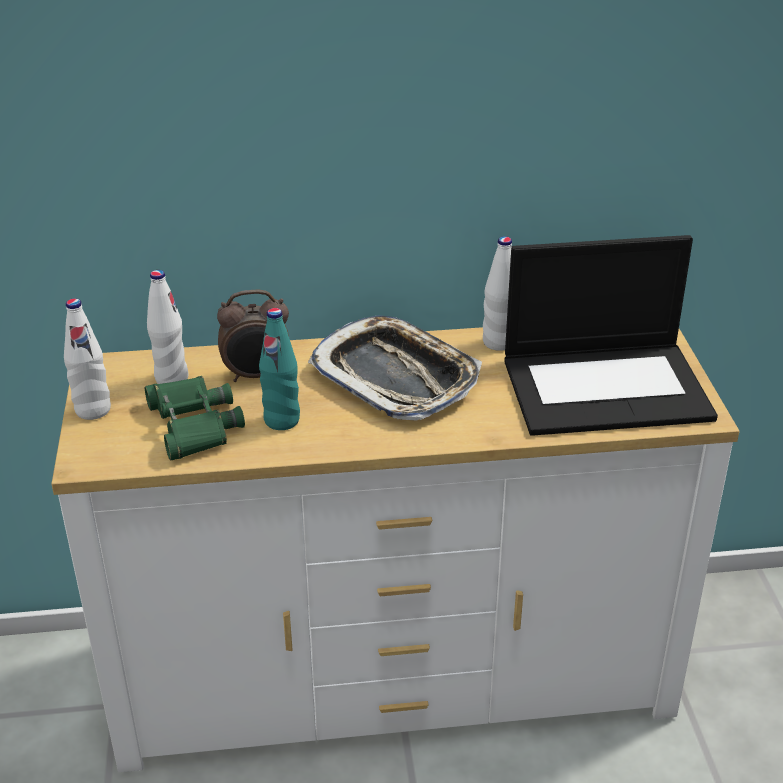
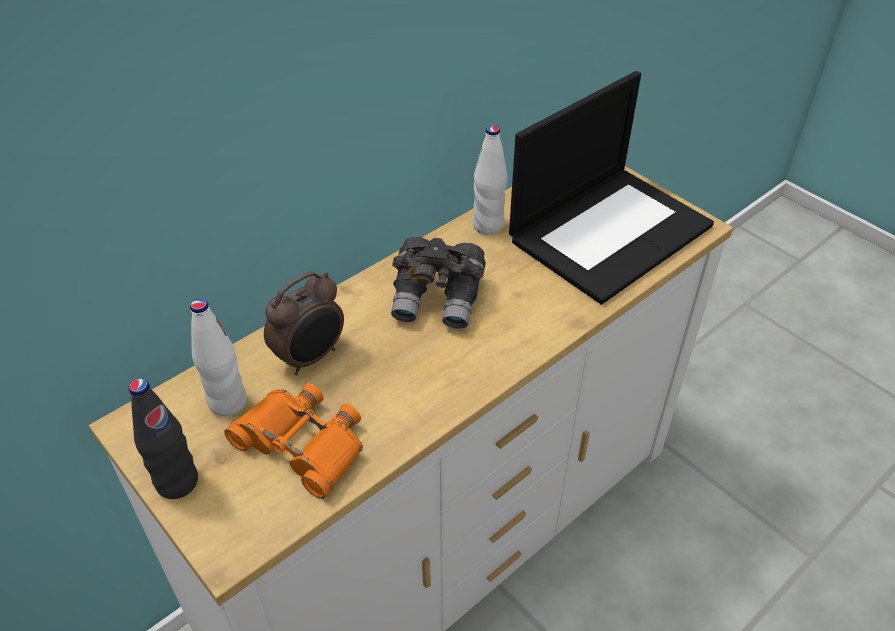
camera: 35 degrees left, 10 degrees up
(93, 410) = (177, 482): white bottle -> black bottle
(193, 425) = (301, 444): green binoculars -> orange binoculars
(282, 420) = (382, 395): turquoise bottle -> none
(396, 377) = (438, 299): tray -> grey binoculars

